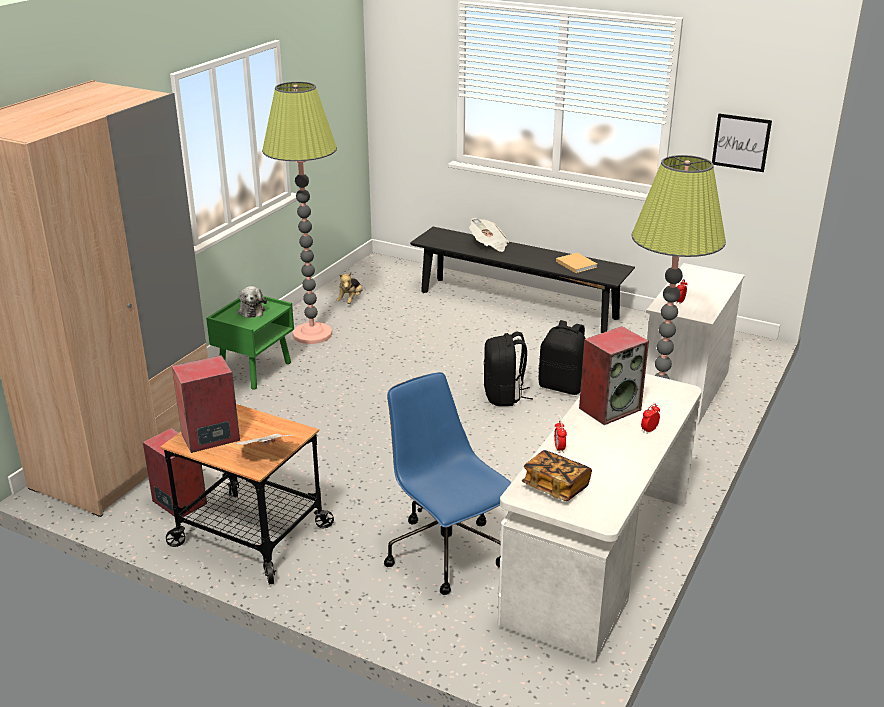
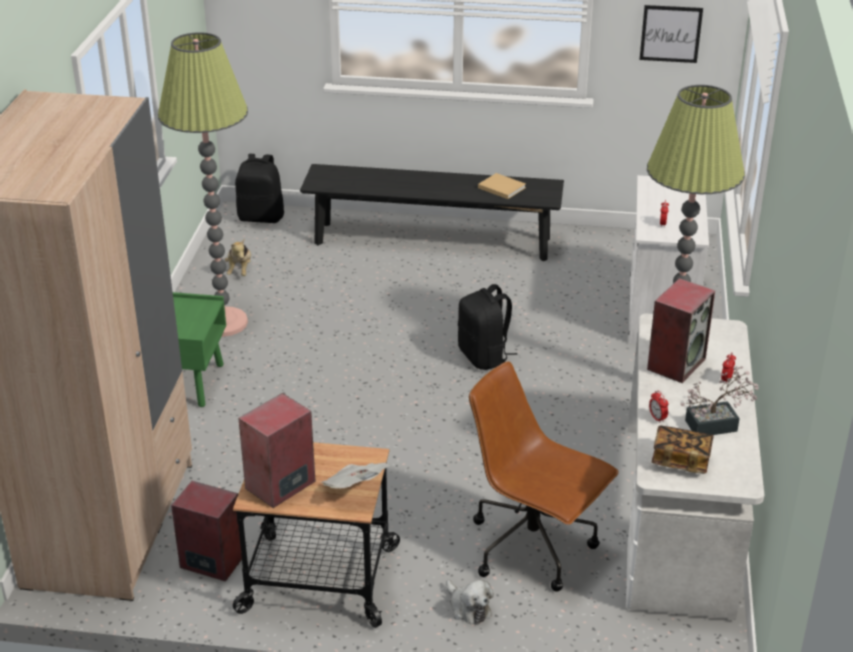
camera: 20 degrees left, 5 degrees up
(251, 310) = (180, 315): plush toy -> plush toy (468, 608)
(447, 554) = (534, 548): blue office chair -> brown office chair
(489, 245) = (392, 178): newspaper -> none
(562, 386) = (537, 332): black backpack -> black backpack (261, 217)
(612, 465) = (717, 425): none -> potted plant

